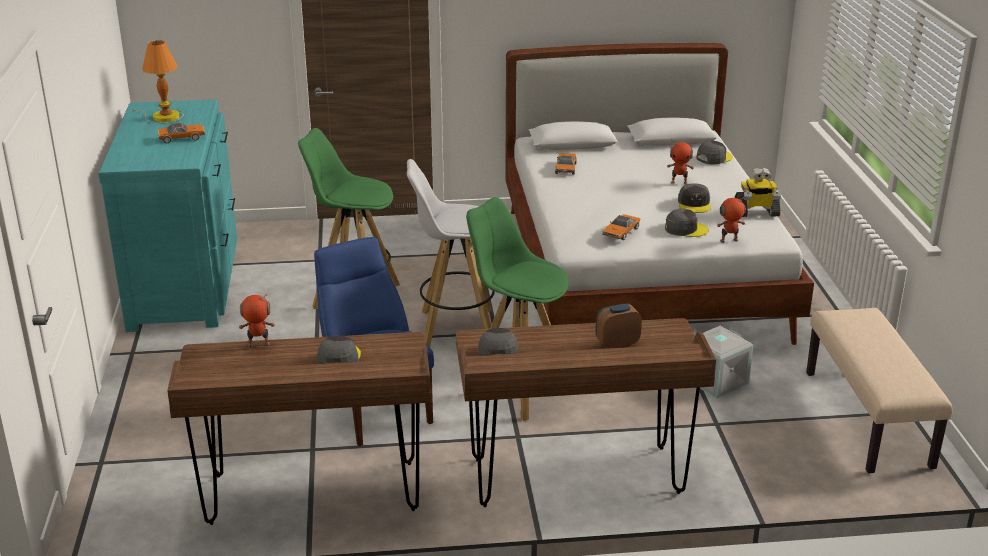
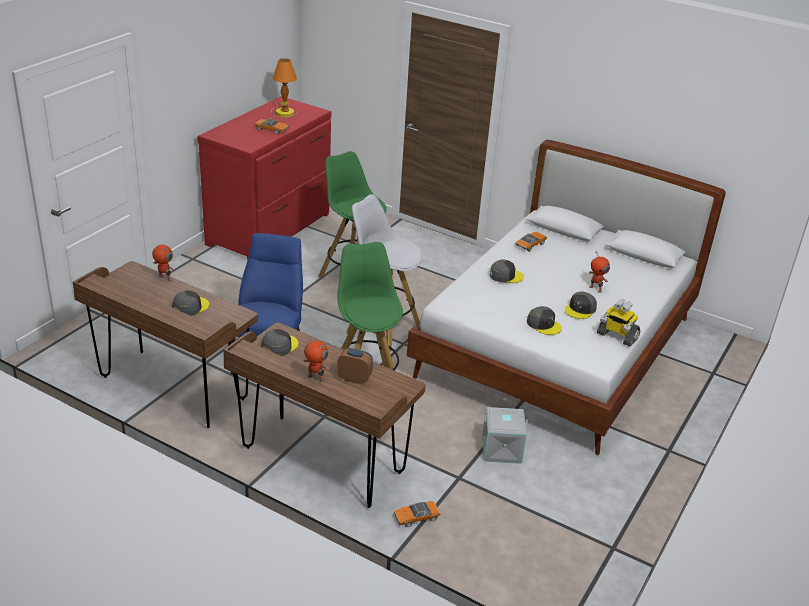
camera: 35 degrees right, 5 degrees up
(186, 284) = (271, 229): turquoise dresser -> red dresser
(621, 232) = (491, 306): toy car -> toy car (416, 517)
(714, 158) = (653, 281): grey cap -> grey cap (505, 275)
(729, 241) = (561, 347): toy robot -> toy robot (315, 379)
(868, 419) = (573, 535): beige bench -> none

